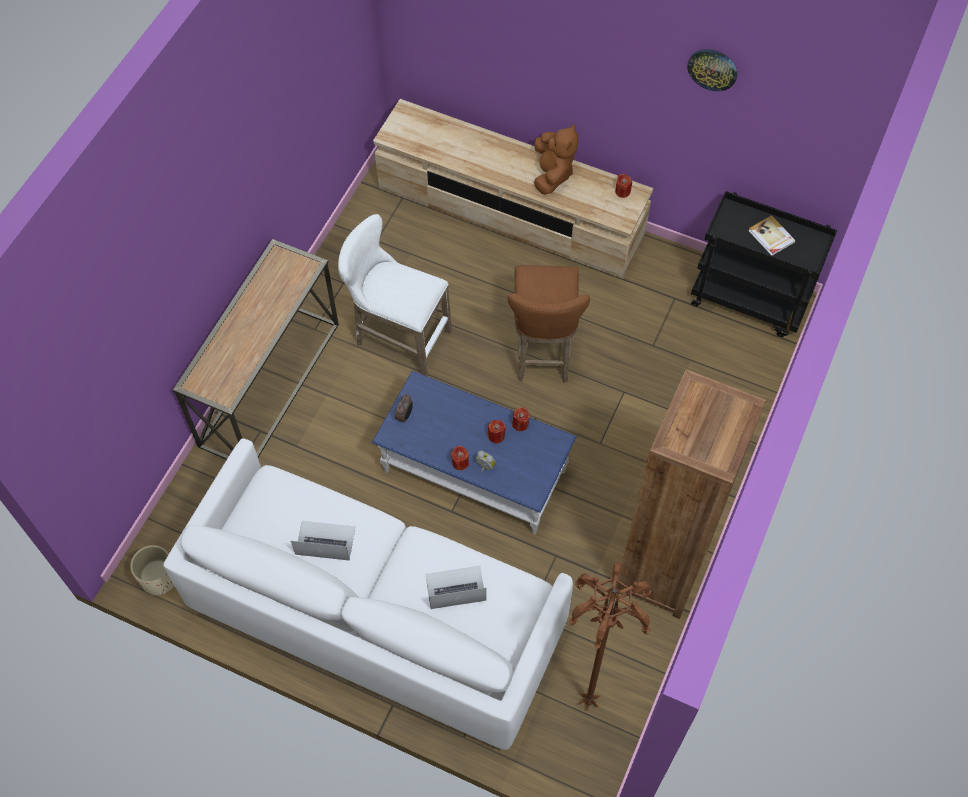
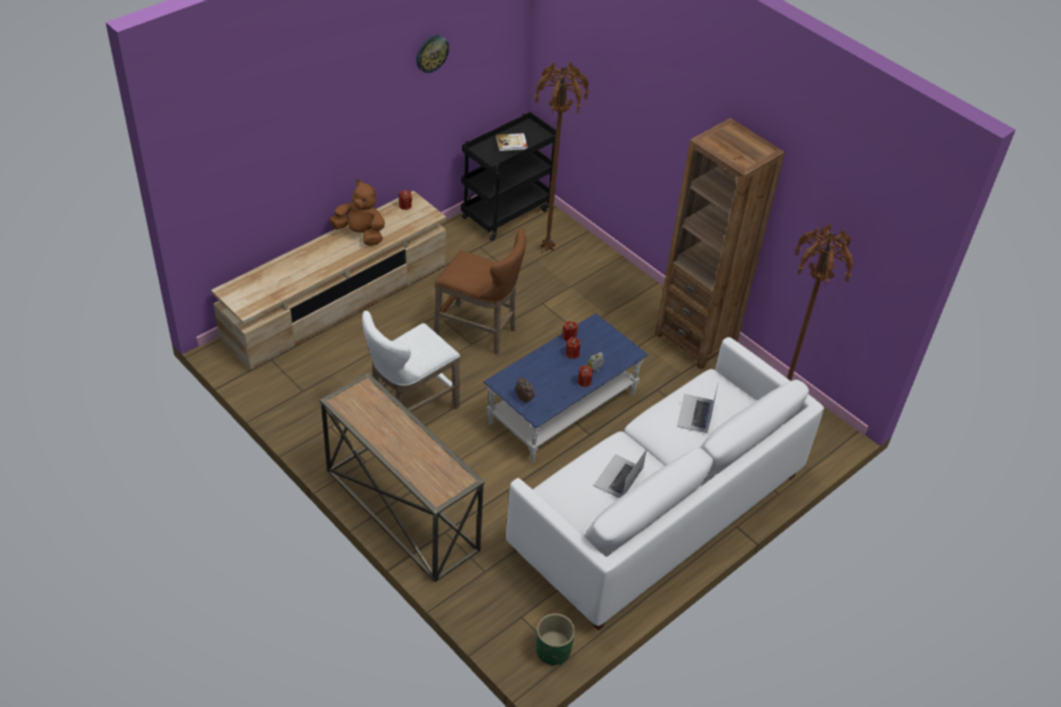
camera: 70 degrees left, 15 degrees down
(159, 579) = (553, 651): beige planter -> green planter
(715, 364) = (548, 250): none -> brown floor lamp

